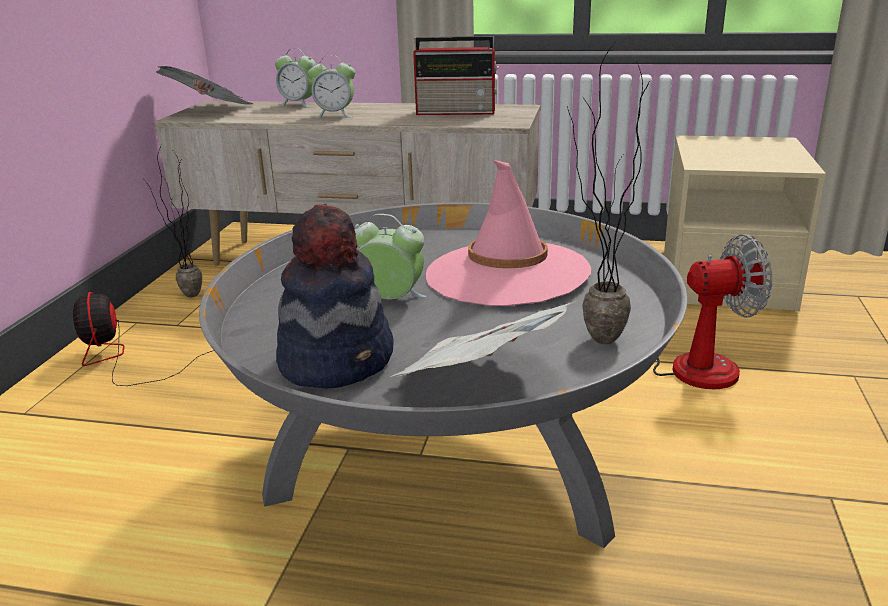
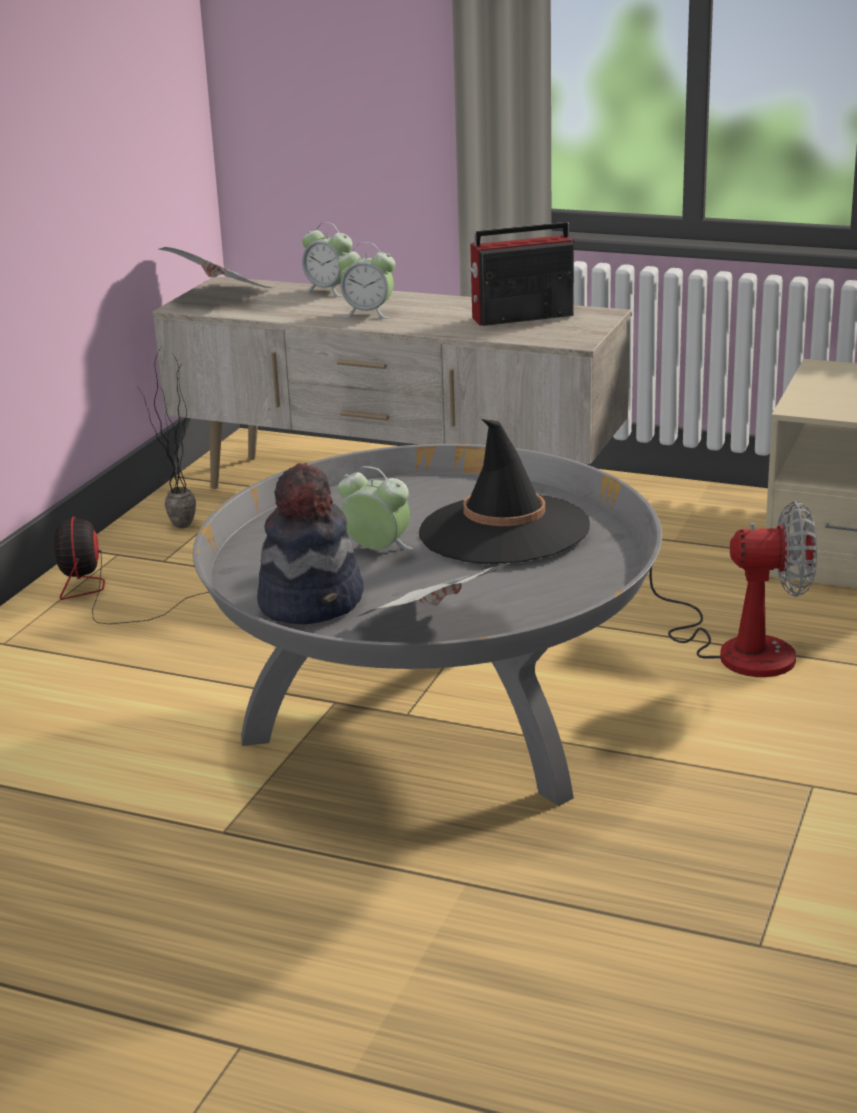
camera: 10 degrees right, 0 degrees up
(458, 112) = (520, 317): radio -> radio turned 150 degrees clockwise
(506, 274) = (503, 530): pink hat -> black hat
(590, 342) = (548, 603): potted plant -> none

